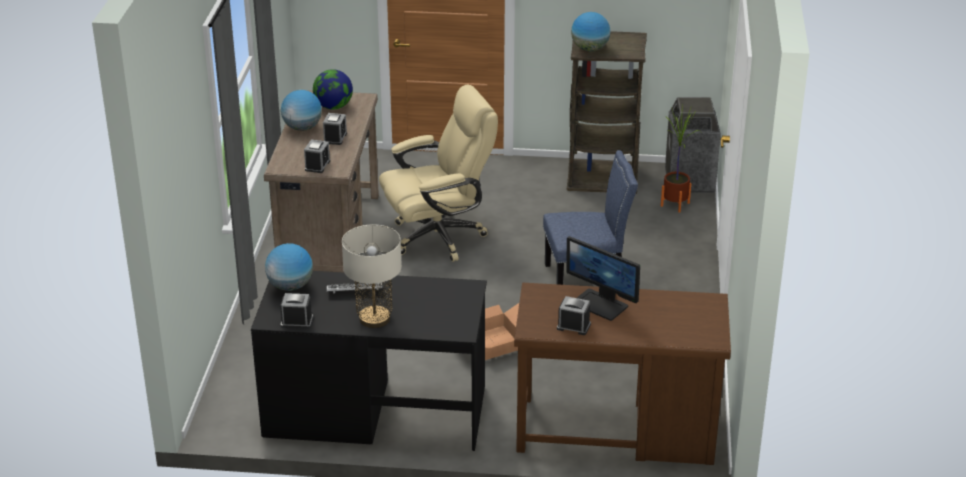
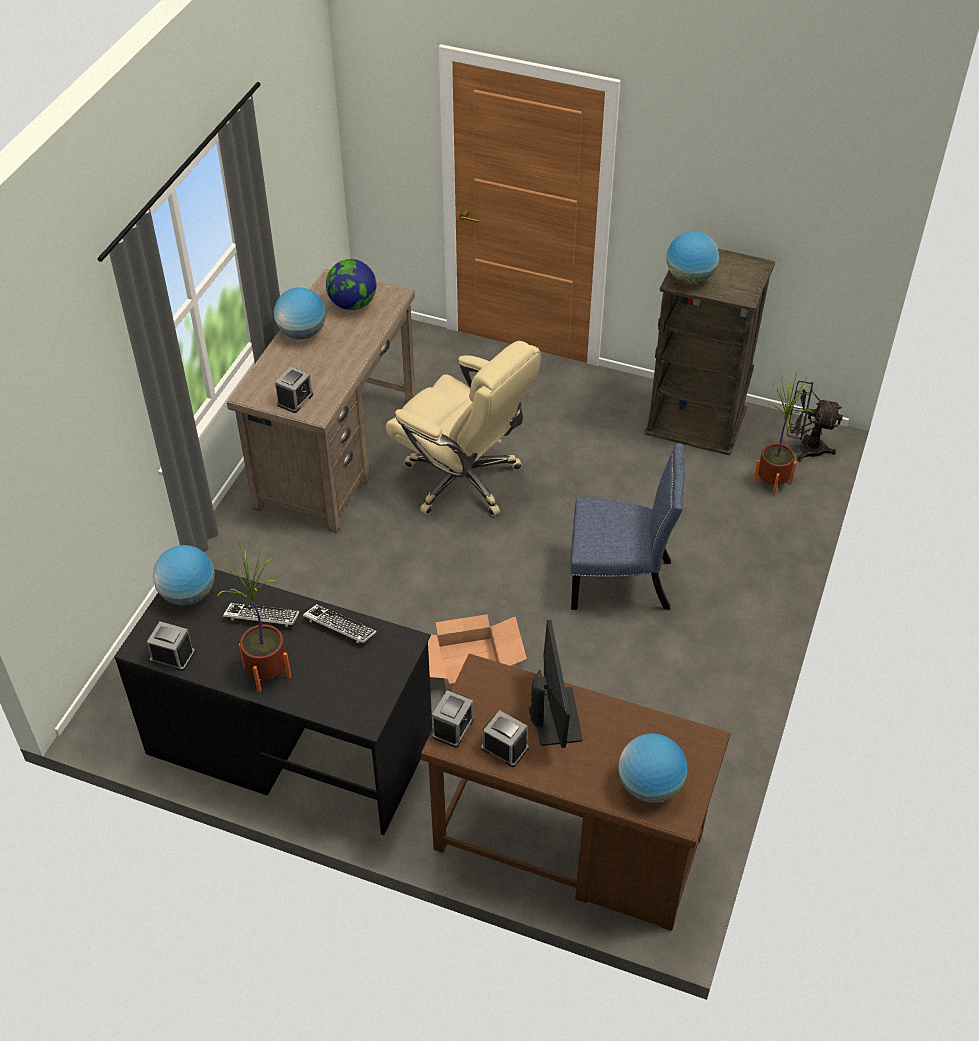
camera: 15 degrees right, 15 degrees up
(335, 138) = (334, 357): alarm clock -> alarm clock (453, 728)
(374, 319) = (267, 672): table lamp -> potted plant
(416, 286) = (339, 627): none -> keyboard
(438, 237) = (462, 479): beige office chair -> beige office chair turned 45 degrees clockwise
(600, 304) = (554, 716): monitor -> monitor turned 150 degrees counterclockwise
(685, 329) = (649, 786): none -> globe
(690, 181) = (804, 447): trash can -> black fan

